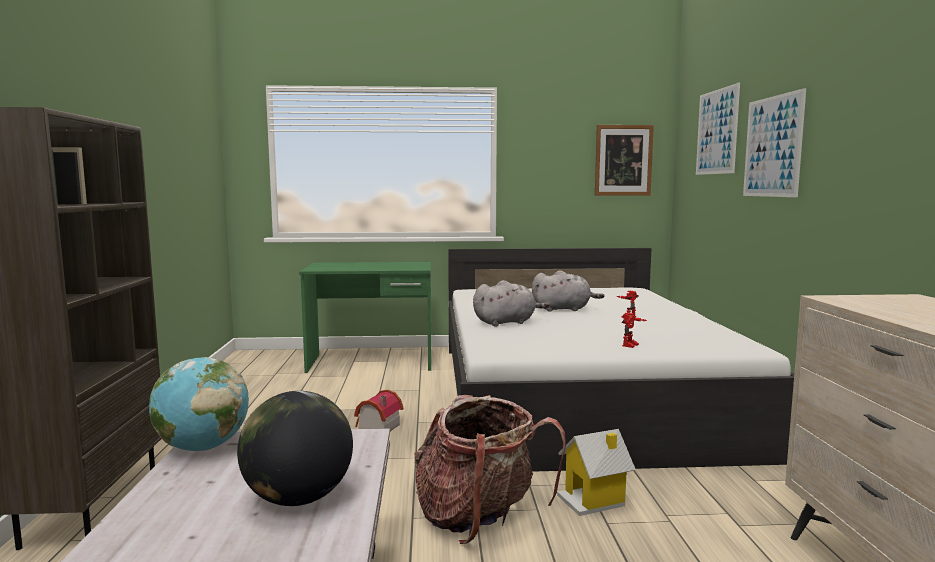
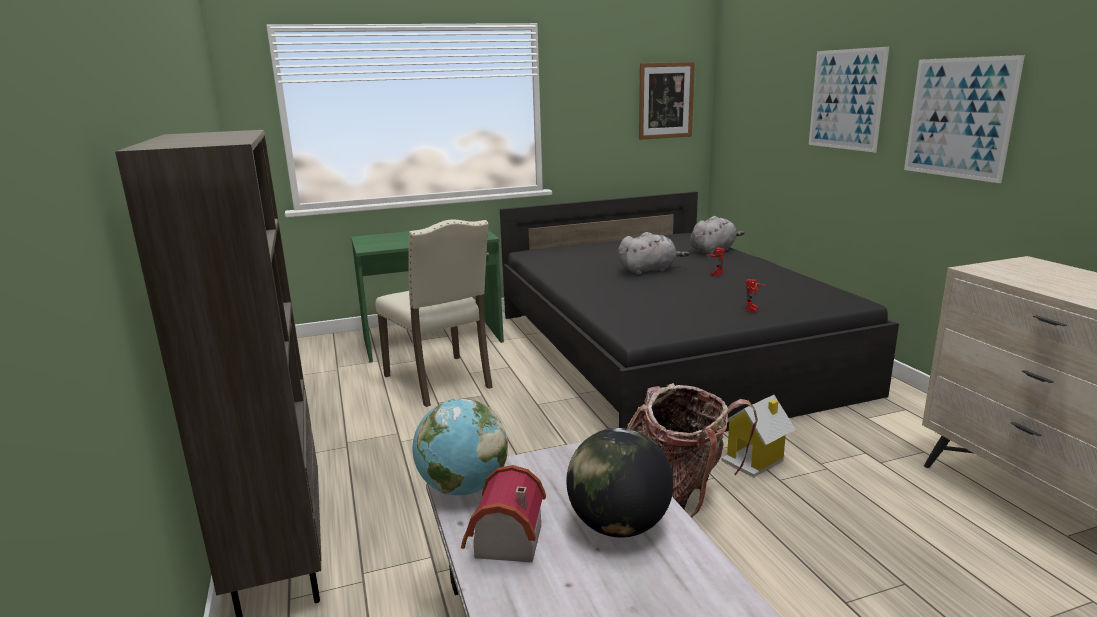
camera: 15 degrees left, 10 degrees up
(349, 394) = (441, 381): none -> beige chair
(376, 427) = (501, 417): toy house -> toy house (503, 542)
(507, 322) = (612, 293): grey plush toy -> grey plush toy (713, 250)
(578, 394) = (665, 351): white bed -> black bed
(717, 132) = (773, 75): picture -> picture (959, 118)

